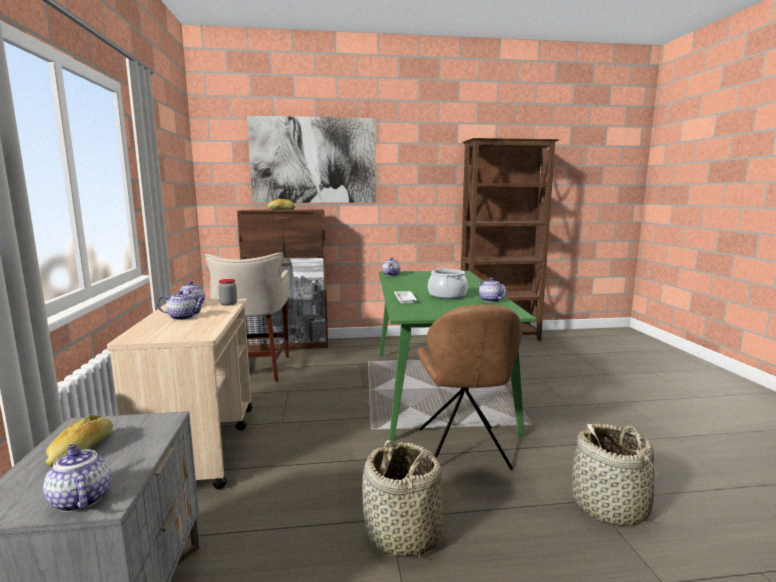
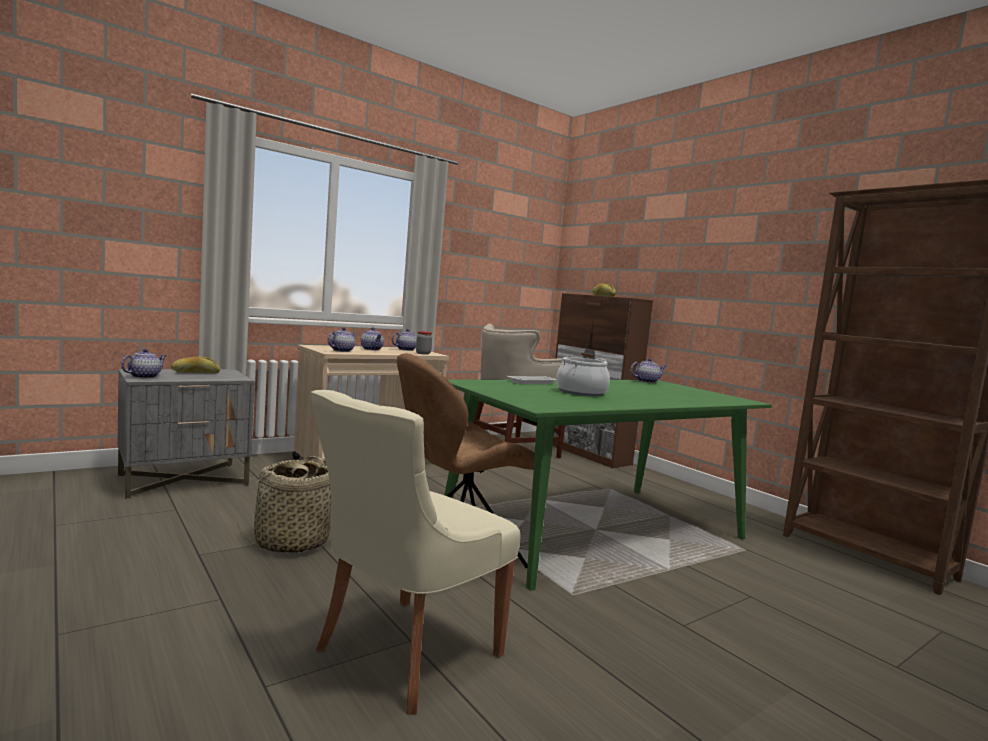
camera: 60 degrees right, 5 degrees down
(313, 160) = (655, 241): picture -> none
(489, 300) = (592, 403): teapot -> teapot (342, 351)
(610, 507) = (403, 654): basket -> beige chair

